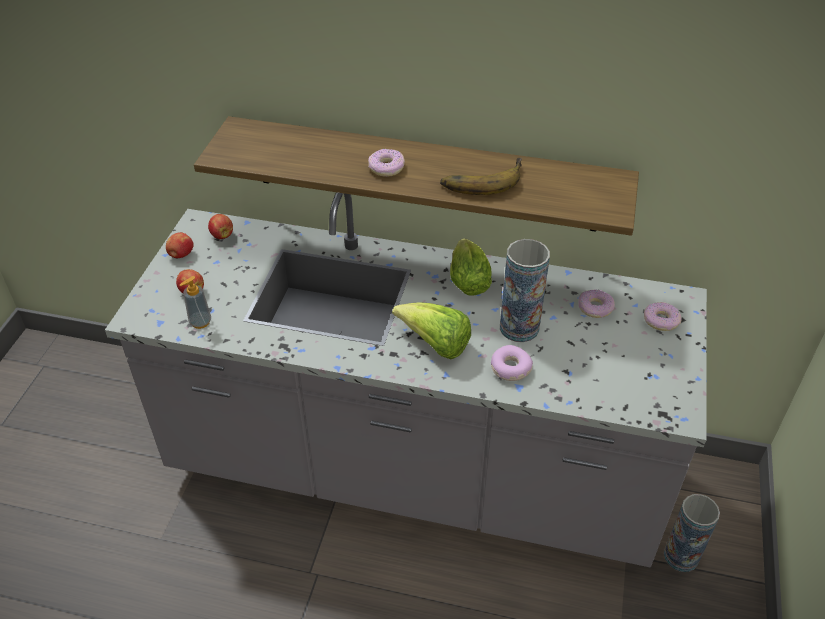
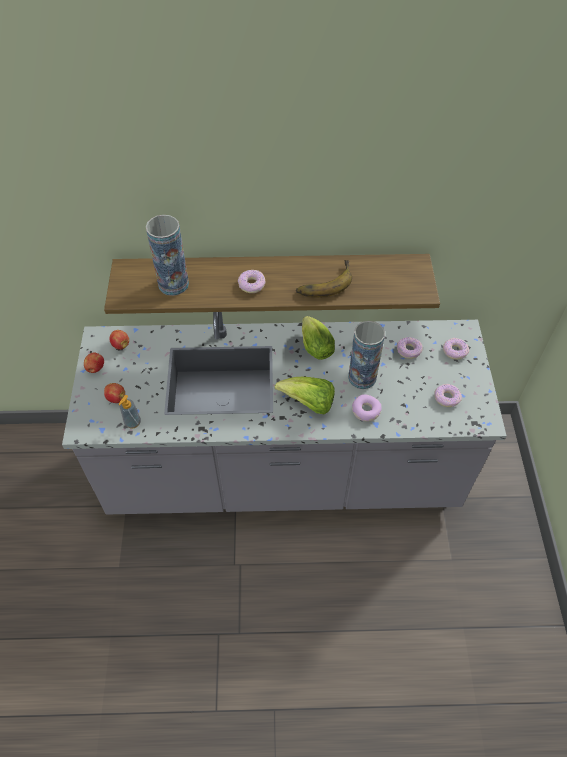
camera: 15 degrees left, 10 degrees up
(631, 374) = (446, 398): none -> donut
(681, 556) = (476, 491): vase -> vase (173, 284)

